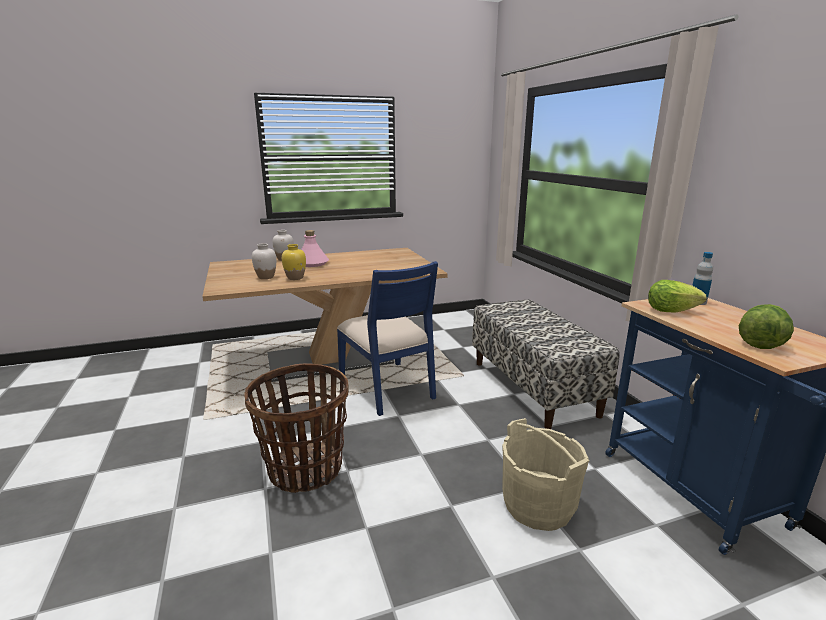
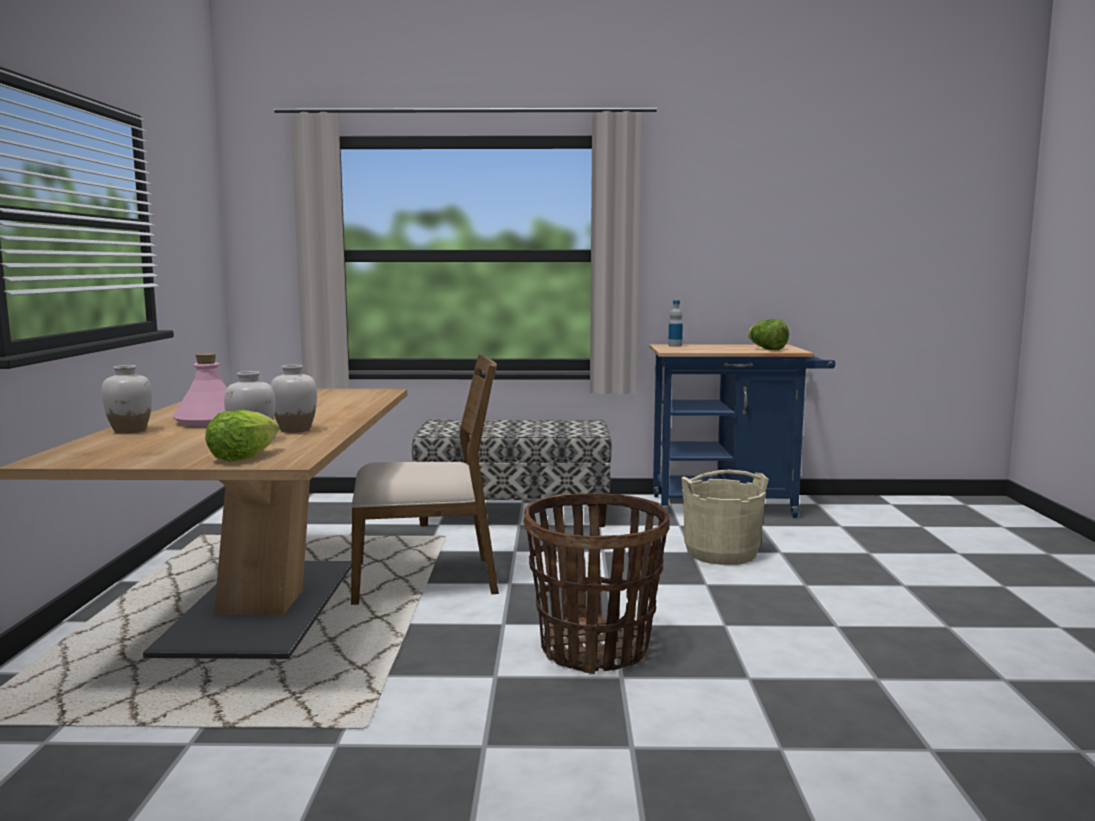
camera: 70 degrees left, 10 degrees down
(295, 278) = (295, 430): yellow vase -> white vase
(388, 388) = (425, 579): blue chair -> brown chair
(670, 311) = (691, 350): lettuce -> lettuce (242, 458)

